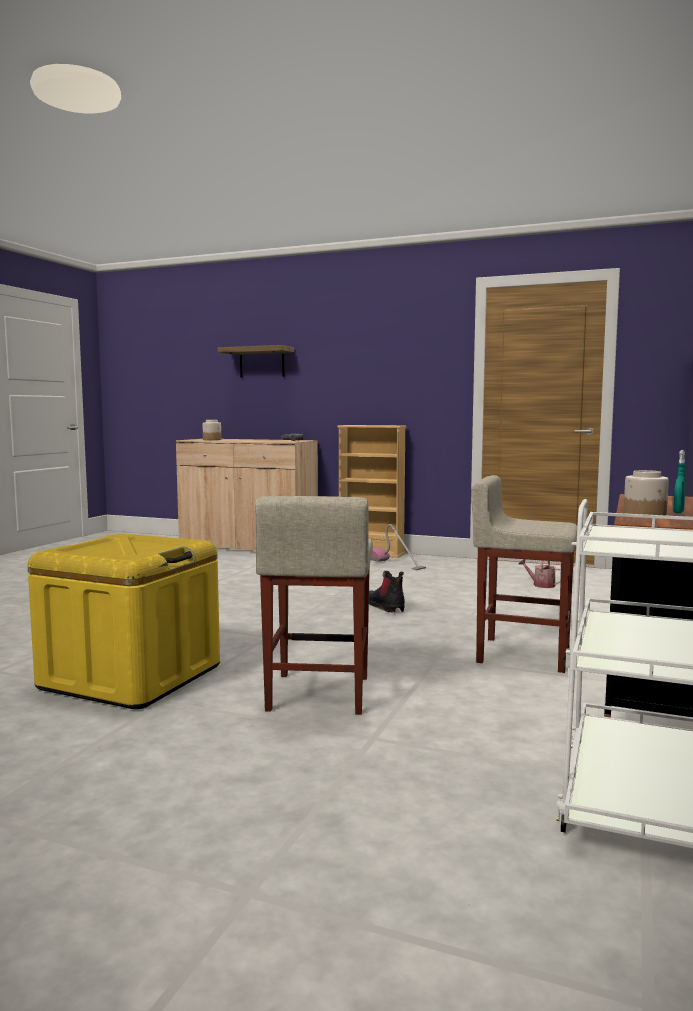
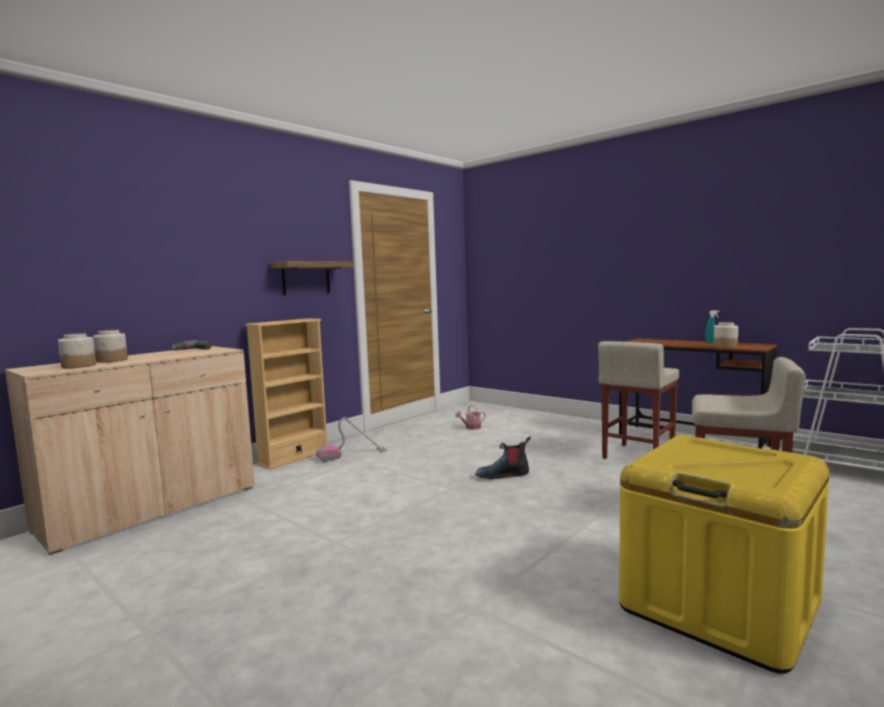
camera: 70 degrees left, 0 degrees up
(235, 439) = (112, 360): none -> jar
(262, 362) = (113, 246): shelf -> shelf (306, 278)

